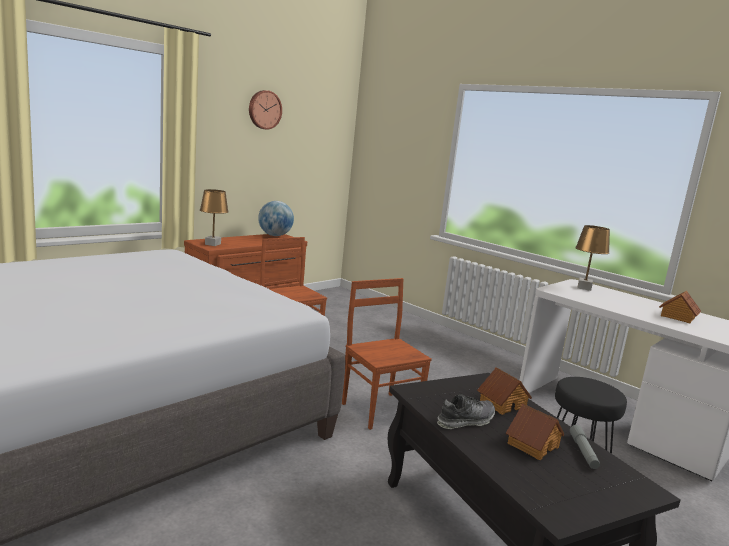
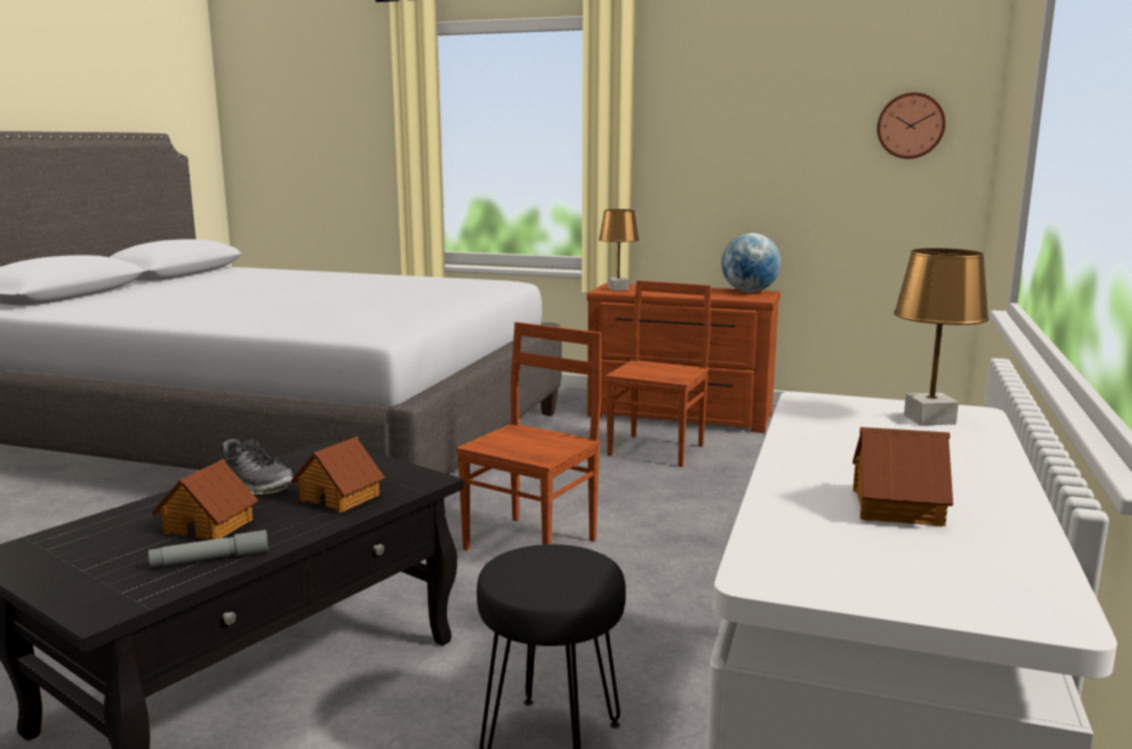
camera: 65 degrees right, 0 degrees up
(264, 109) = (766, 84): wall clock -> wall clock (910, 126)

